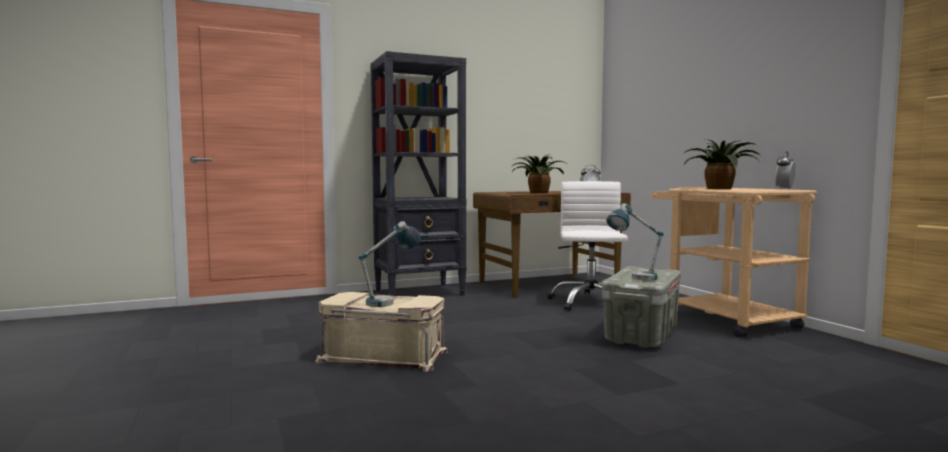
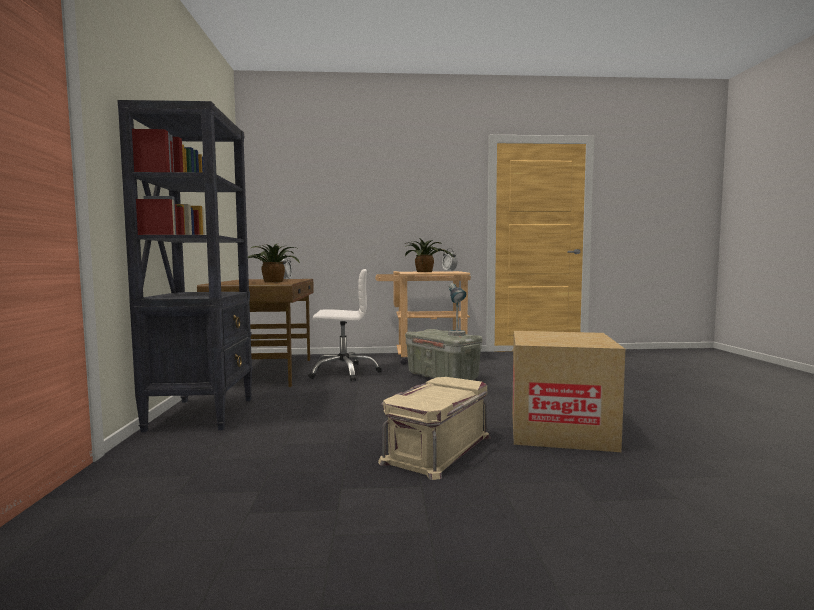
camera: 70 degrees left, 0 degrees up
(390, 302) = (440, 391): table lamp -> none
(477, 401) = (560, 430): none -> cardboard box
(590, 302) = (344, 372): white office chair -> white office chair turned 150 degrees clockwise

